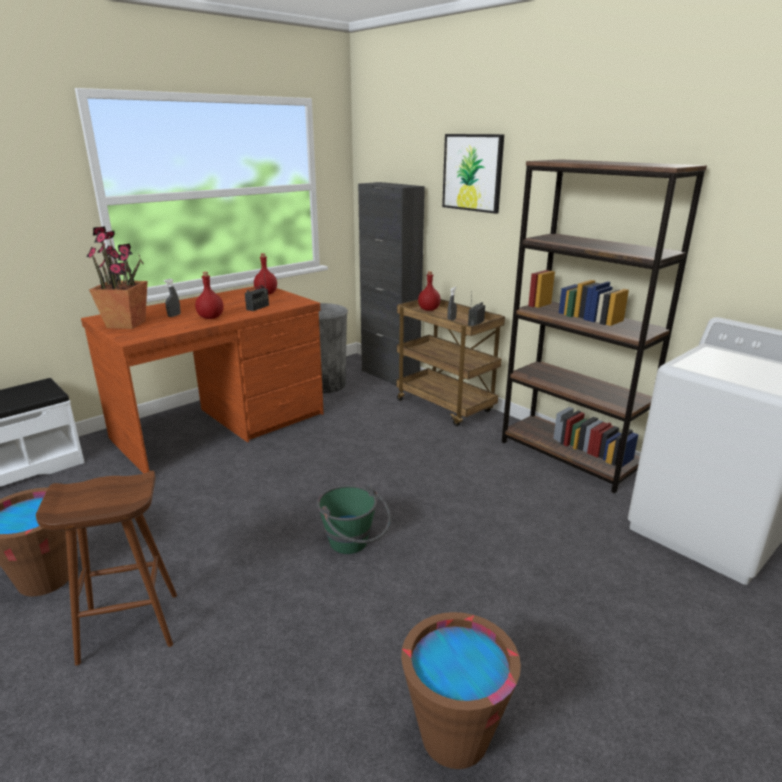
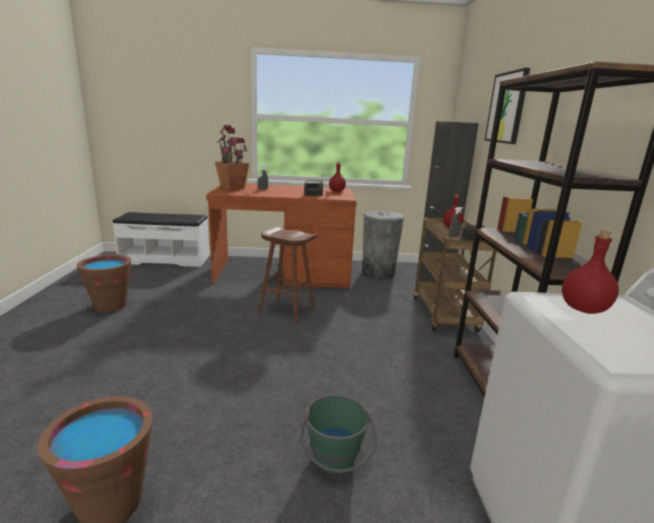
camera: 40 degrees right, 5 degrees down
(127, 628) = (97, 342): brown stool -> brown stool (286, 310)
(211, 317) = (277, 193): red bottle -> red bottle (584, 309)
(354, 545) = (246, 364): green bucket -> green bucket (335, 465)

